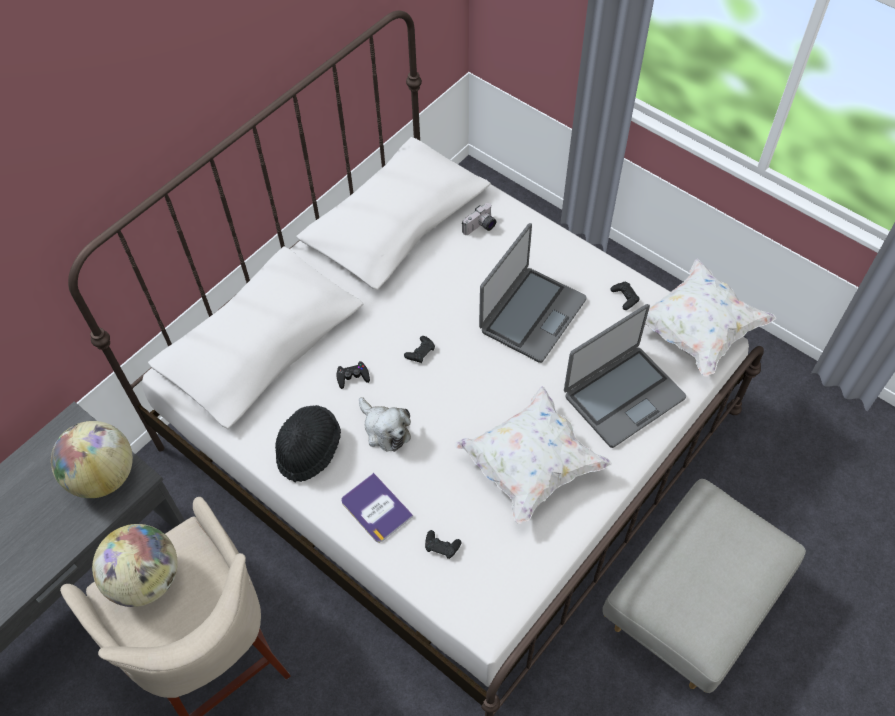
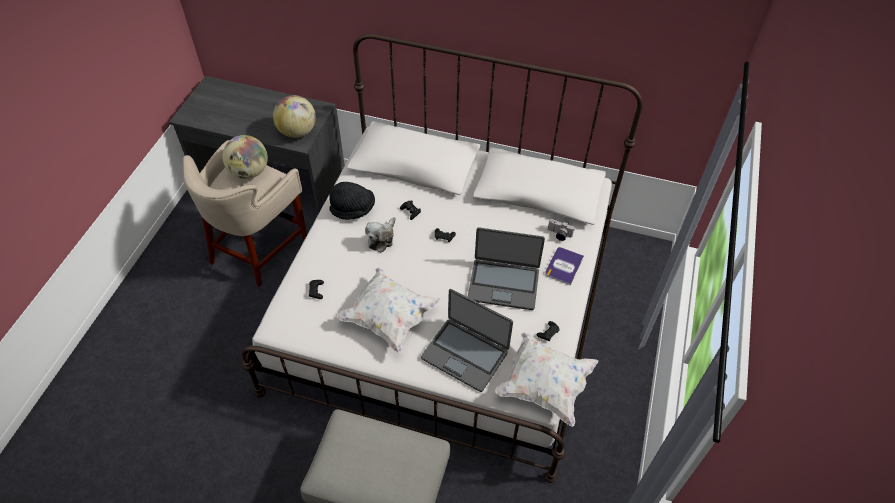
camera: 65 degrees right, 5 degrees down
(376, 508) = (328, 252): book -> book (564, 266)

